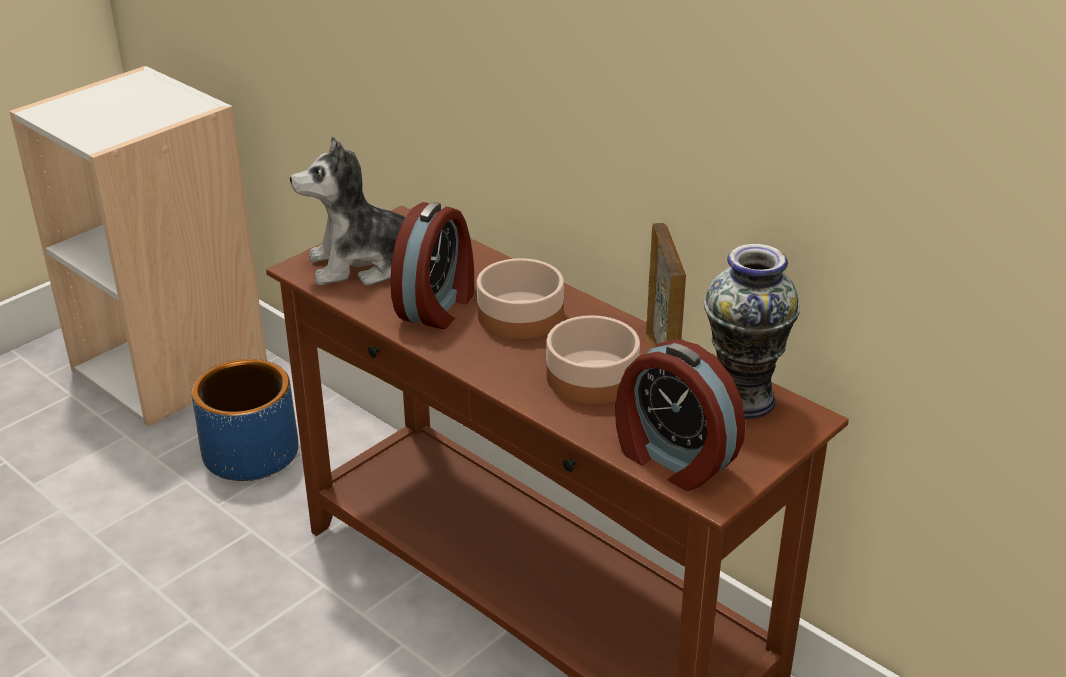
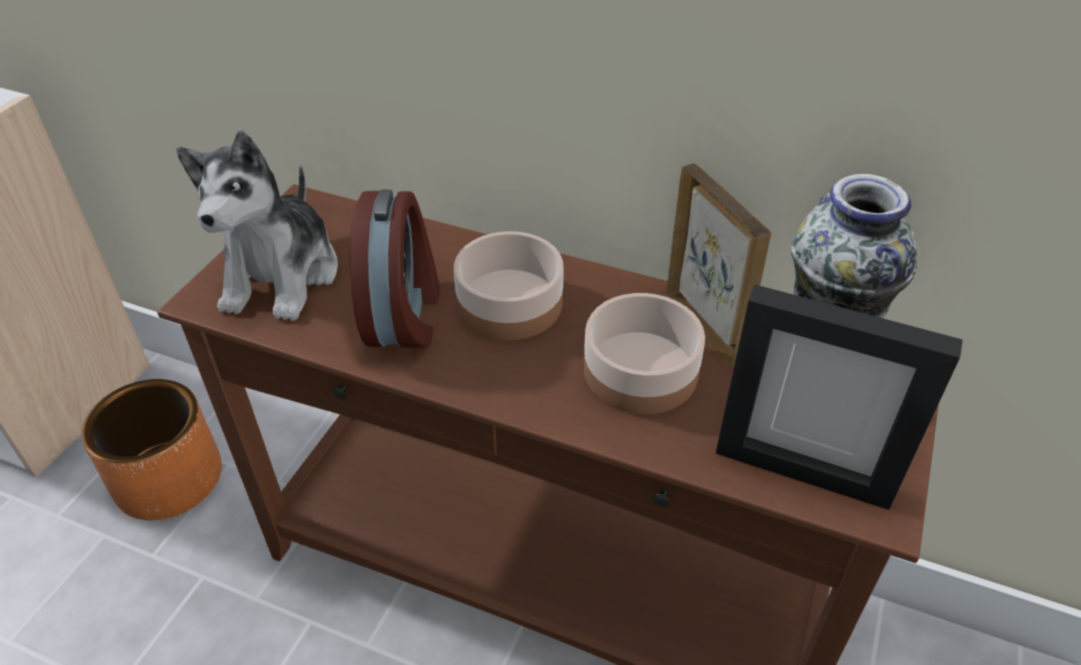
camera: 20 degrees left, 10 degrees up
(252, 453) = (170, 479): blue planter -> orange planter
(362, 264) = (282, 276): plush toy -> plush toy turned 45 degrees counterclockwise
(672, 459) = (803, 469): alarm clock -> picture frame

